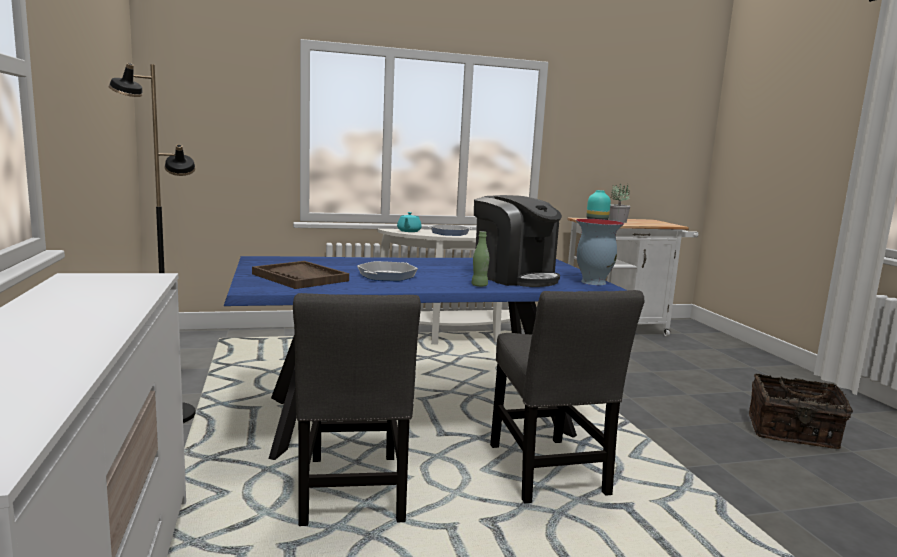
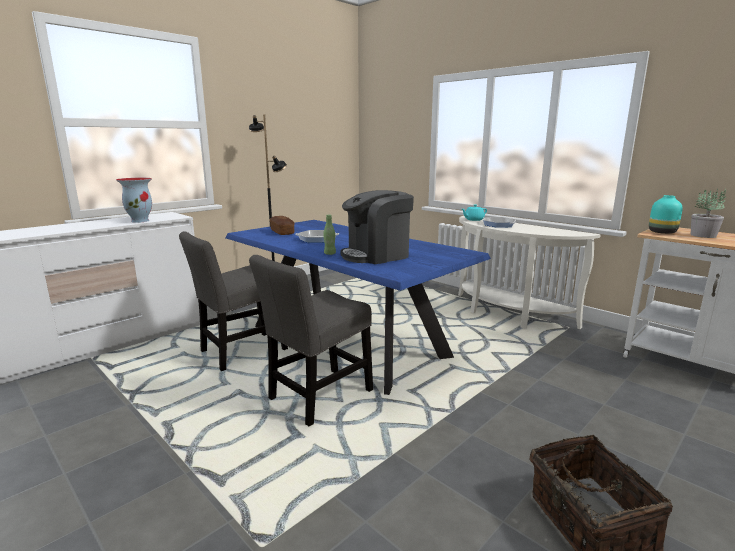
camera: 60 degrees right, 5 degrees up
(300, 277) = (282, 232): brown tray -> bread
(514, 277) = (377, 255): coffee machine -> coffee machine turned 45 degrees clockwise
(592, 282) = (408, 270): vase -> vase (140, 221)

